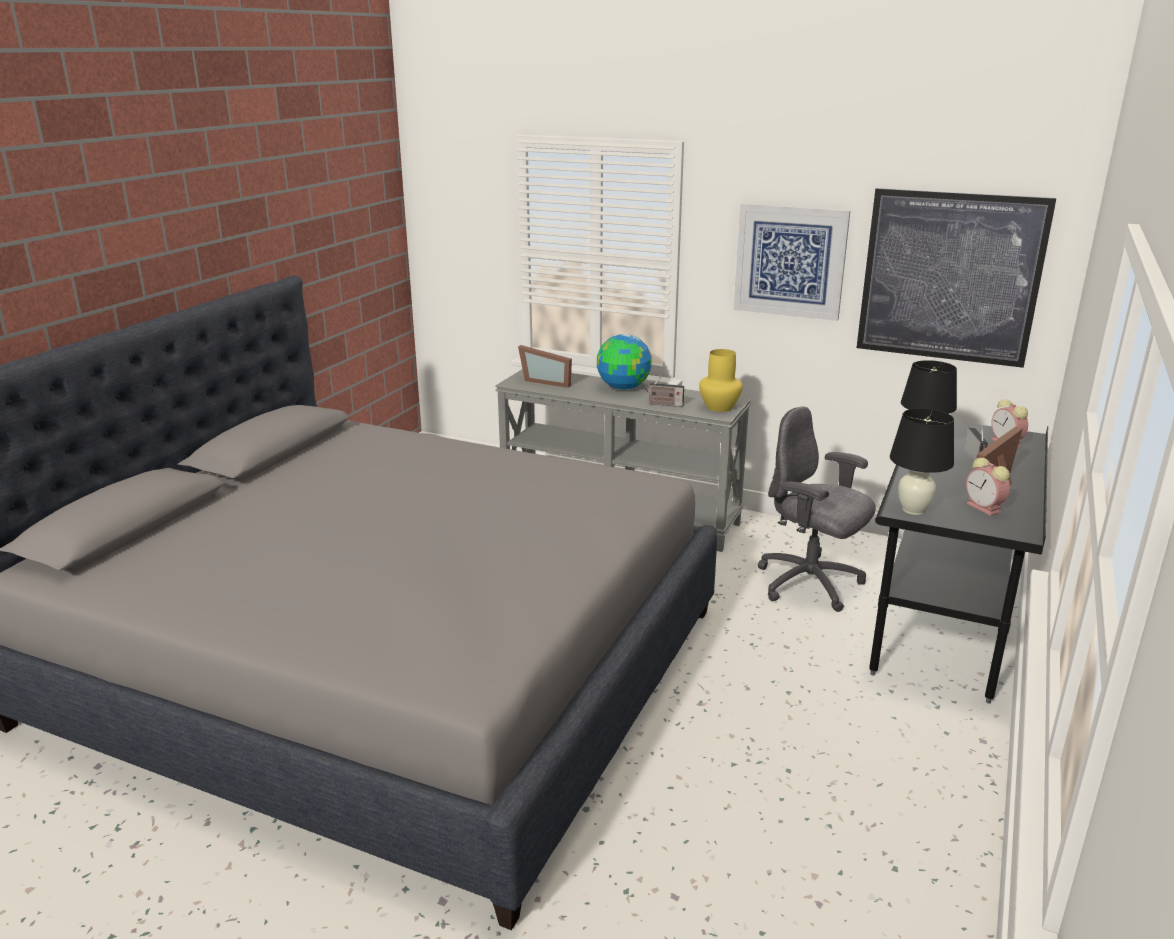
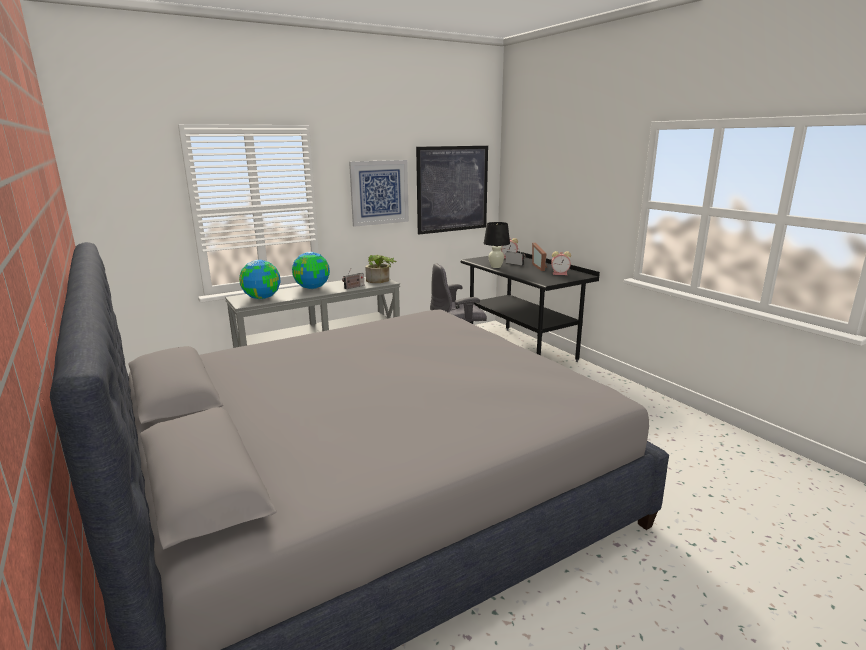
camera: 55 degrees left, 5 degrees down
(547, 381) = (262, 298): picture frame -> globe
(719, 407) = (380, 280): yellow vase -> potted plant
(913, 510) = (548, 281): black table lamp -> none

